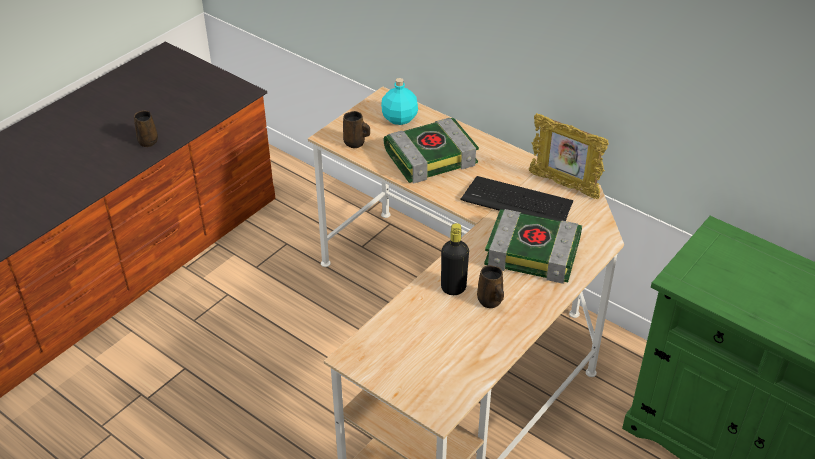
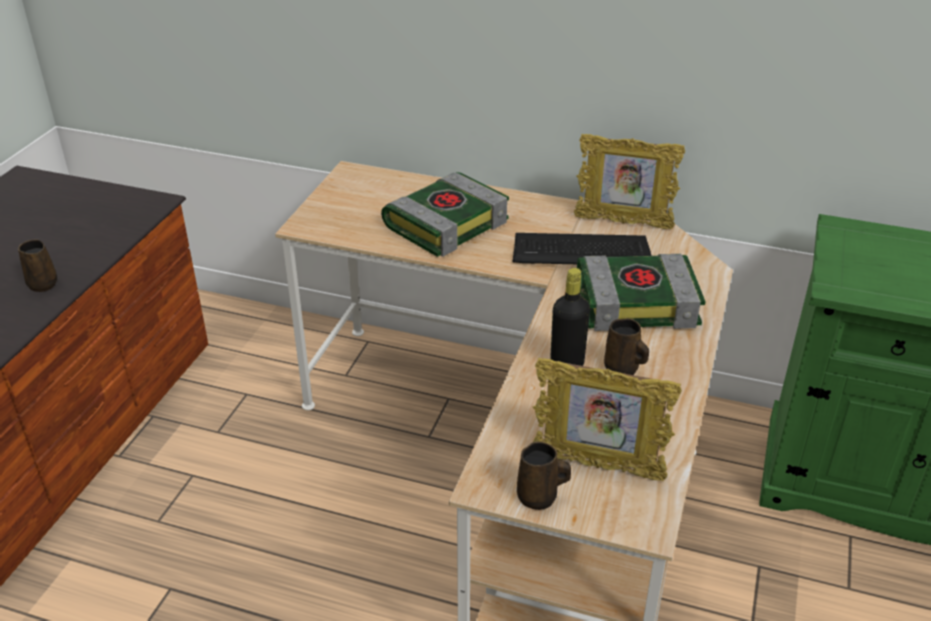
camera: 20 degrees left, 5 degrees down
(355, 143) = (342, 227): brown mug -> brown mug (539, 497)
(400, 118) = (383, 190): turquoise bottle -> none
(431, 364) = (597, 466): none -> picture frame

